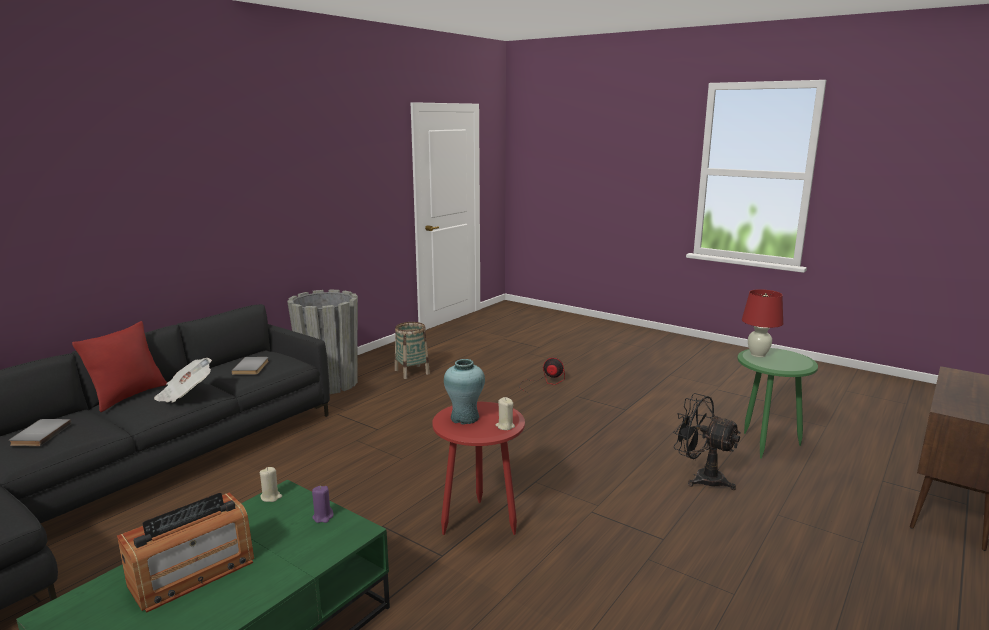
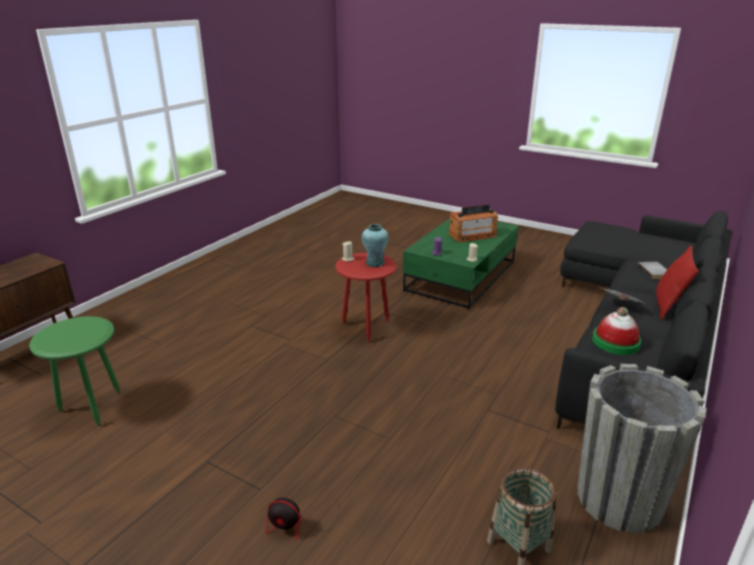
camera: 175 degrees right, 10 degrees up
(192, 573) = (472, 236): radio -> radio turned 150 degrees counterclockwise
(252, 367) = (615, 342): grey book -> hat
(701, 478) = (191, 369): black fan -> none
(758, 355) = (84, 338): red table lamp -> none

